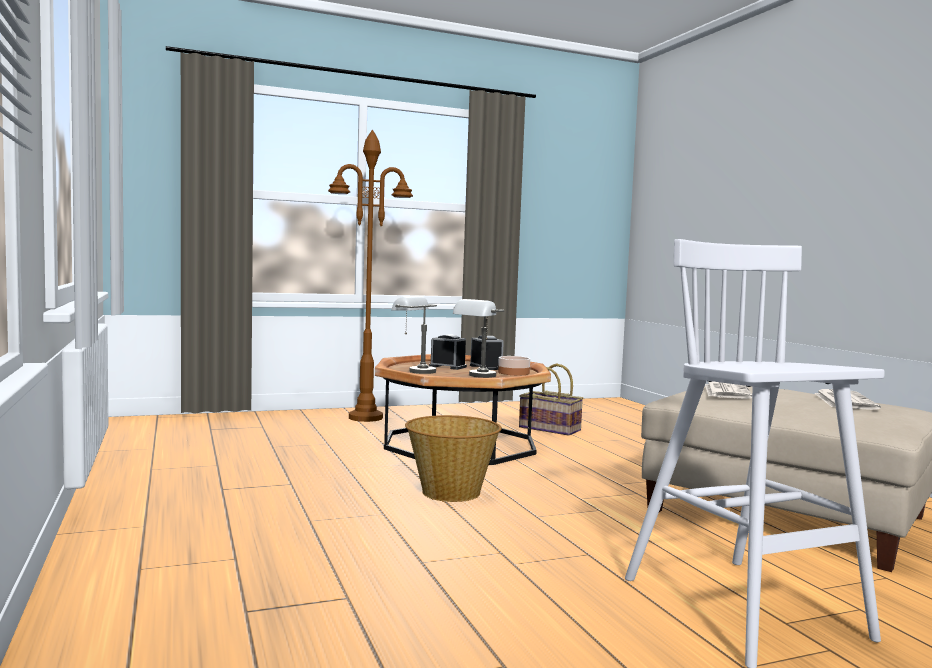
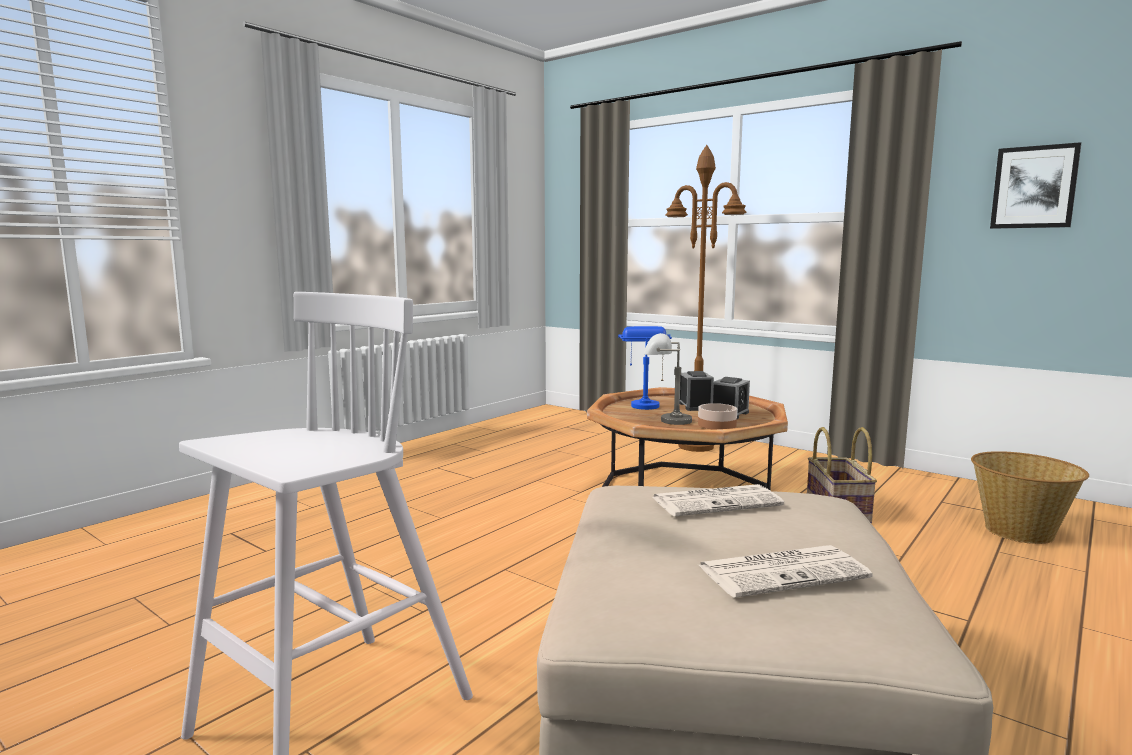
camera: 60 degrees right, 5 degrees up
(414, 371) = (642, 404): grey table lamp -> blue table lamp
(451, 492) = (527, 524): basket -> basket (1019, 531)
(567, 199) = (1034, 187): none -> picture

